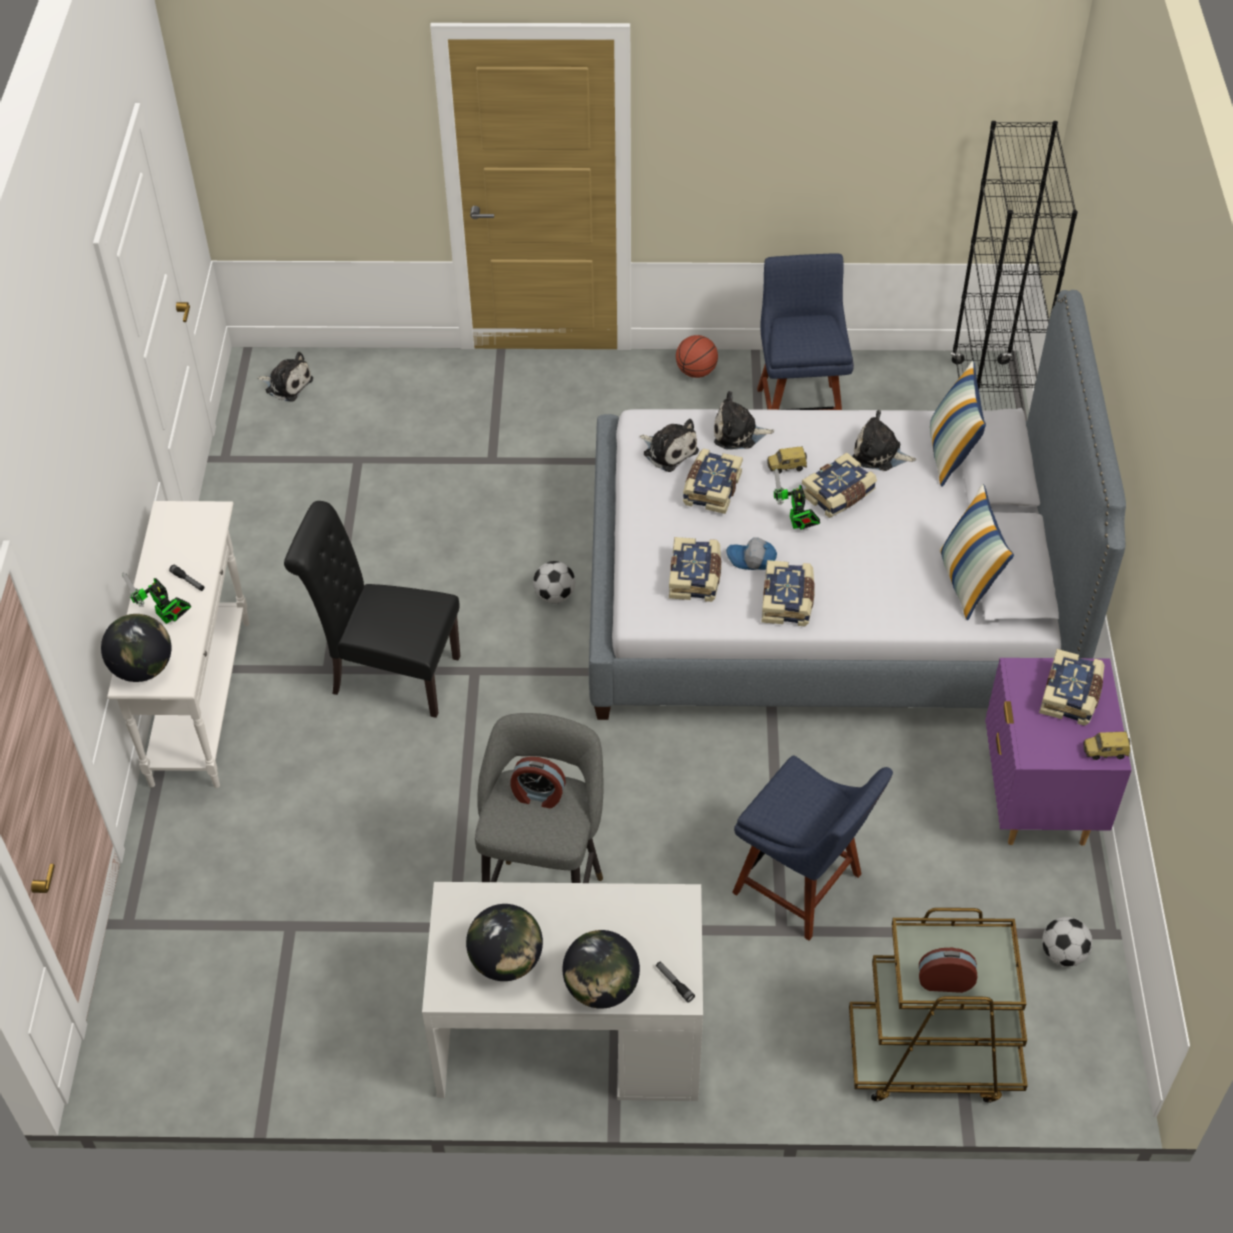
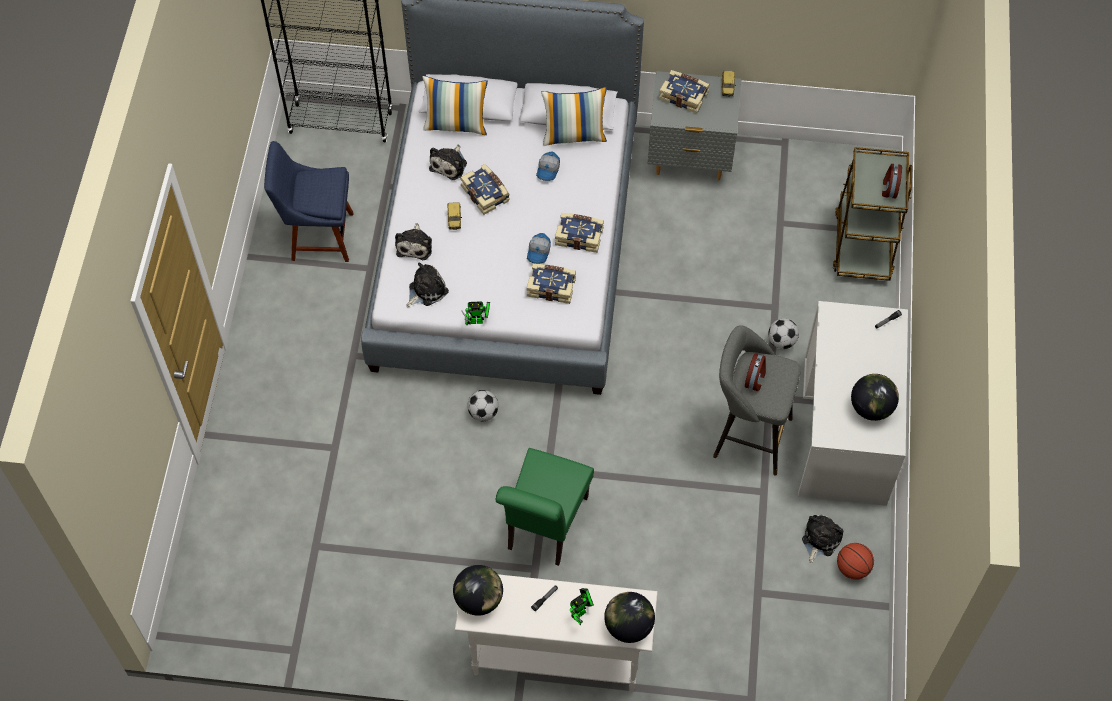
camera: 85 degrees left, 10 degrees up
(287, 384) = (213, 601): plush toy -> plush toy (820, 540)
(387, 674) = (544, 527): black chair -> green chair
(601, 988) = (890, 359): globe -> globe (479, 599)
(696, 372) = (264, 298): basketball -> basketball (853, 568)
(711, 489) = (470, 267): book -> none
(796, 524) = (510, 222): toy robot -> toy robot (478, 321)
(802, 887) = (744, 291): blue chair -> none
(897, 558) = (548, 170): none -> cap
(1038, 802) = (689, 159): purple nightstand -> grey nightstand
(1062, 954) = (797, 169): football -> football (781, 341)

